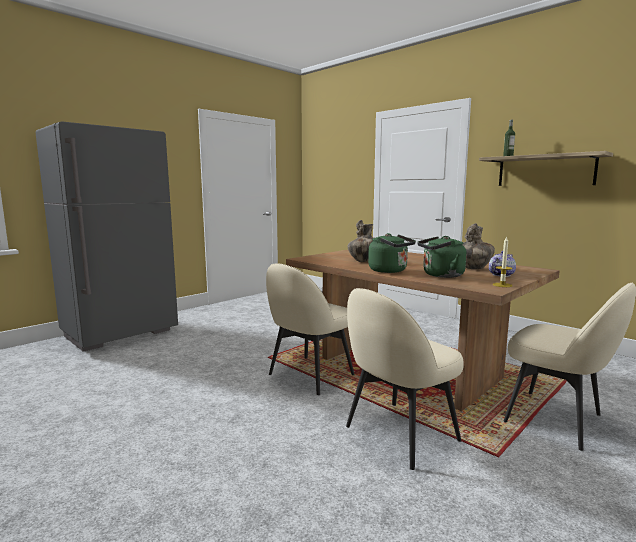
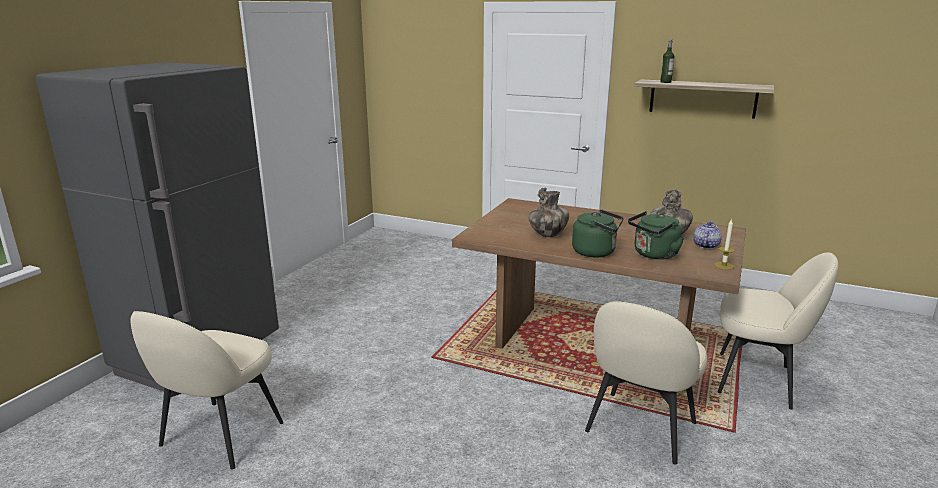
camera: 20 degrees left, 10 degrees up
(309, 375) = (499, 374): beige chair -> beige chair (219, 436)

